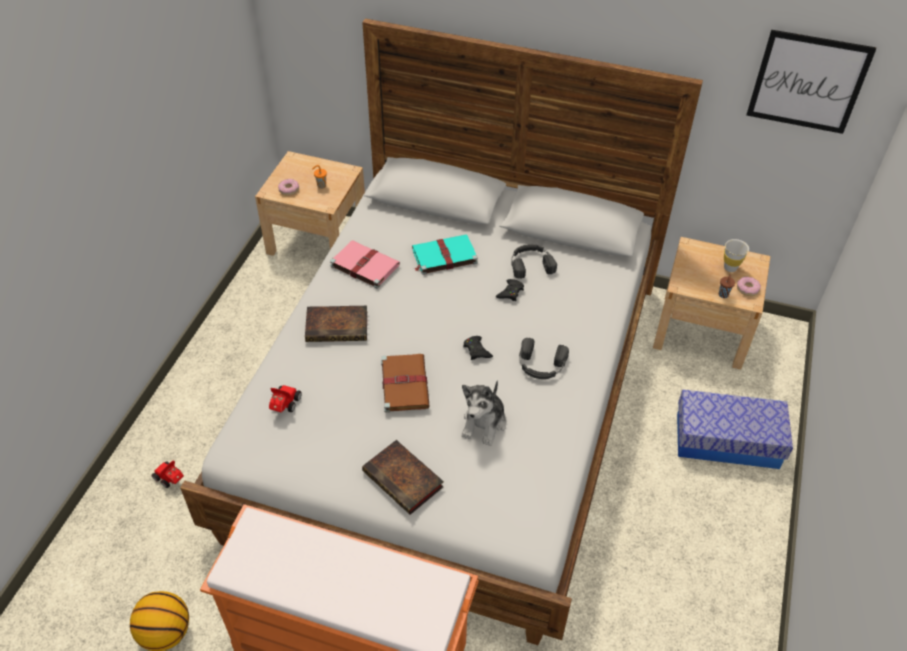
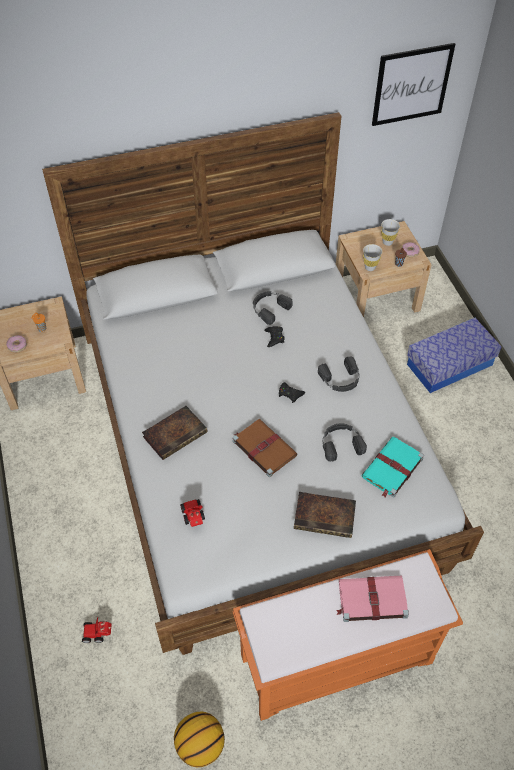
camera: 35 degrees left, 5 degrees up
(363, 265) = (150, 375): pink book -> pink book (371, 599)
(443, 256) = (203, 336): turquoise book -> turquoise book (392, 468)
(484, 423) = (341, 443): plush toy -> black headphones
(686, 283) = (370, 267): none -> white cup

